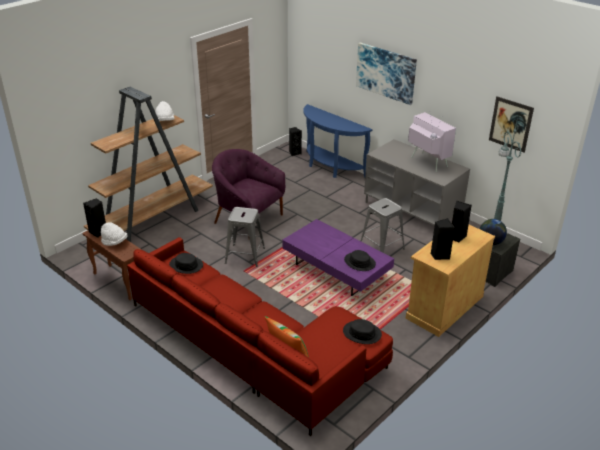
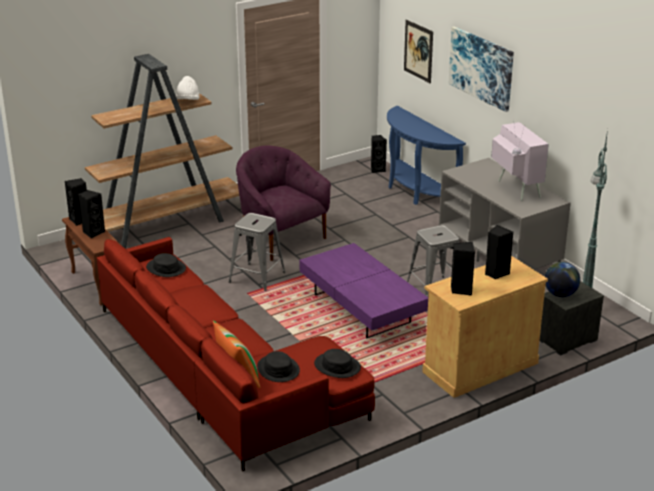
camera: 15 degrees right, 5 degrees down
(114, 242) = (93, 232): white hat -> black speaker
(359, 262) = (382, 296): black hat -> black hat (278, 369)
(510, 124) = (613, 143): picture -> picture (418, 51)

